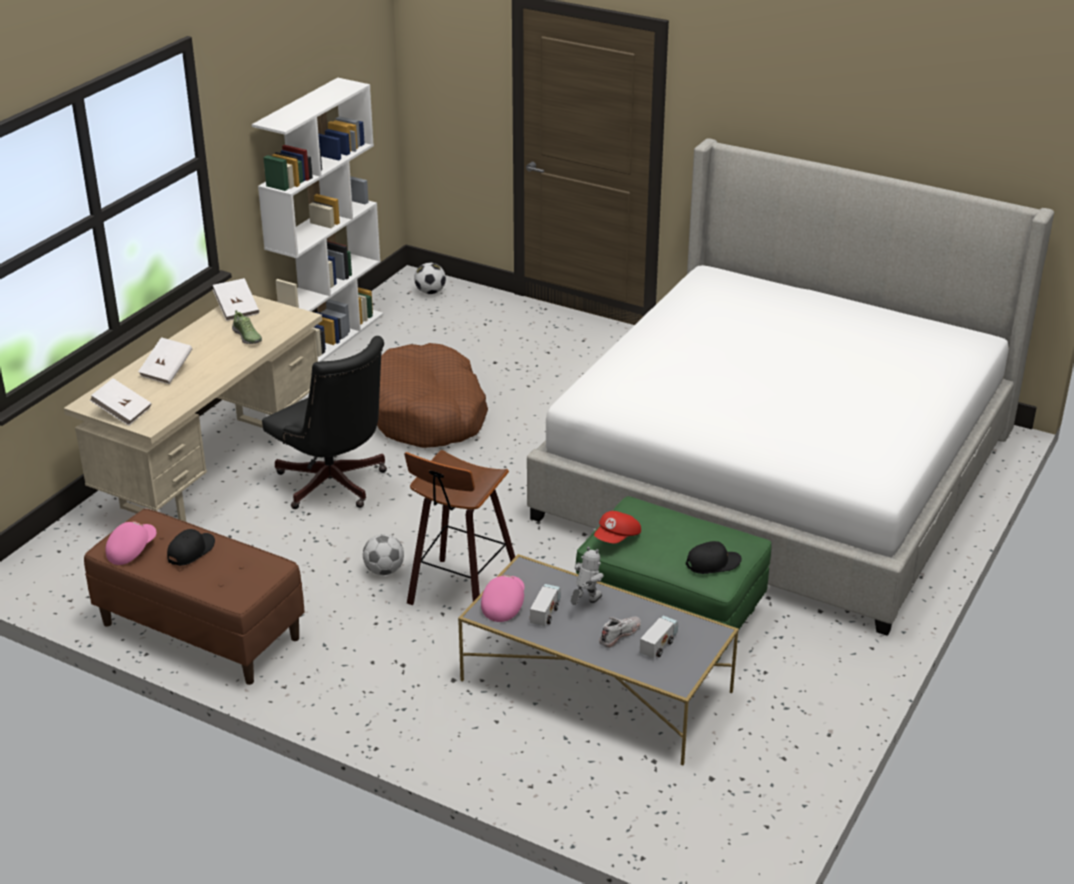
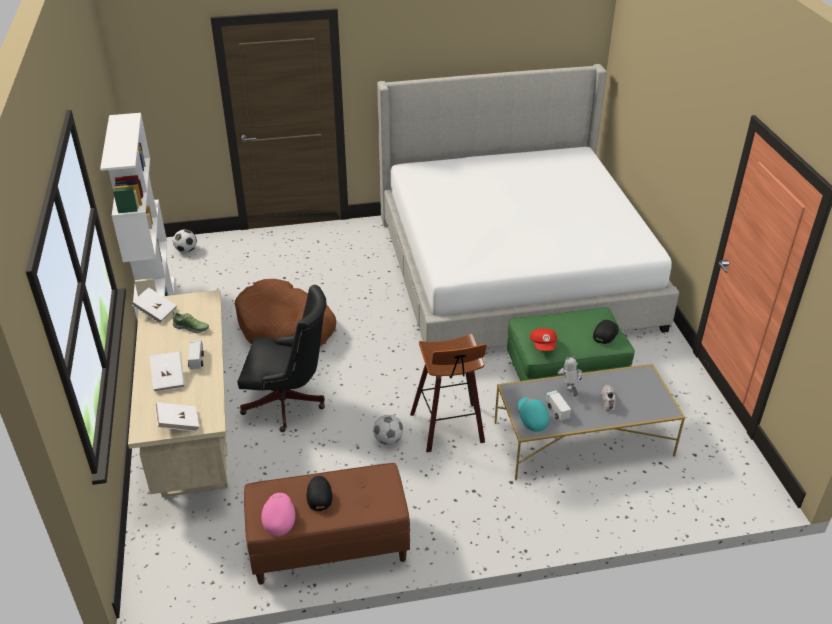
camera: 40 degrees left, 5 degrees up
(503, 605) = (531, 419): pink cap -> turquoise cap
(658, 644) = (631, 394): toy truck -> toy truck (196, 359)

